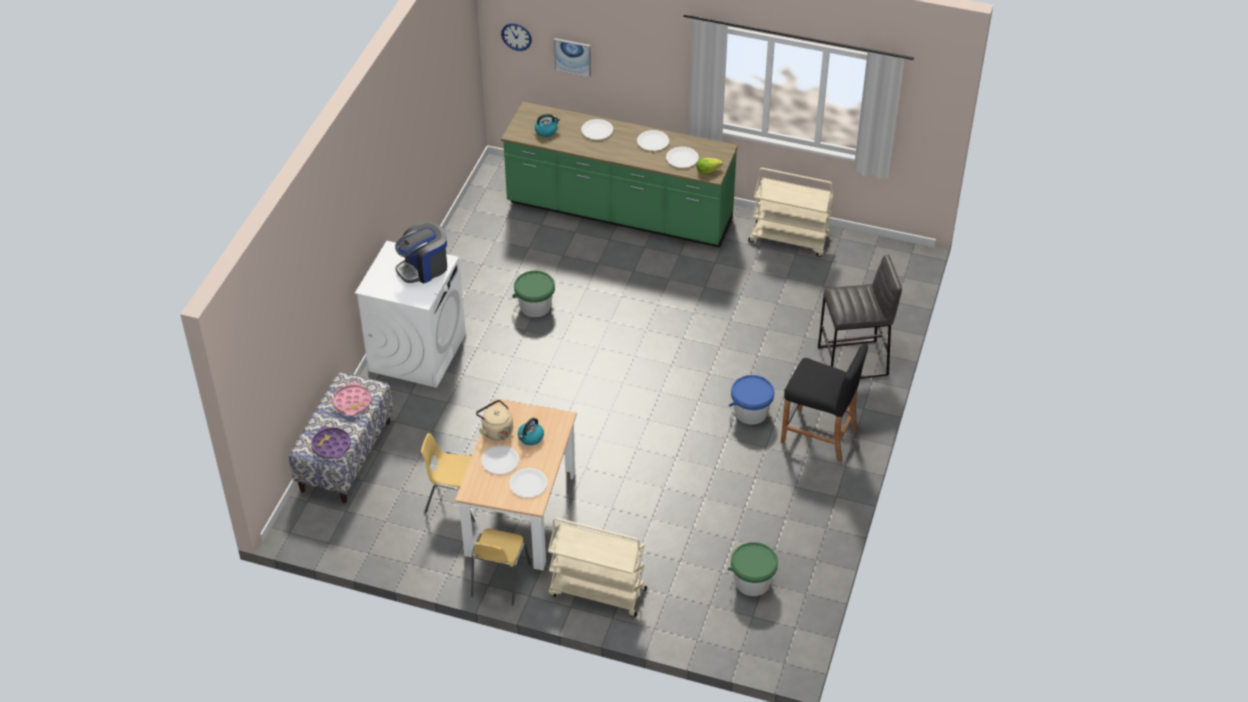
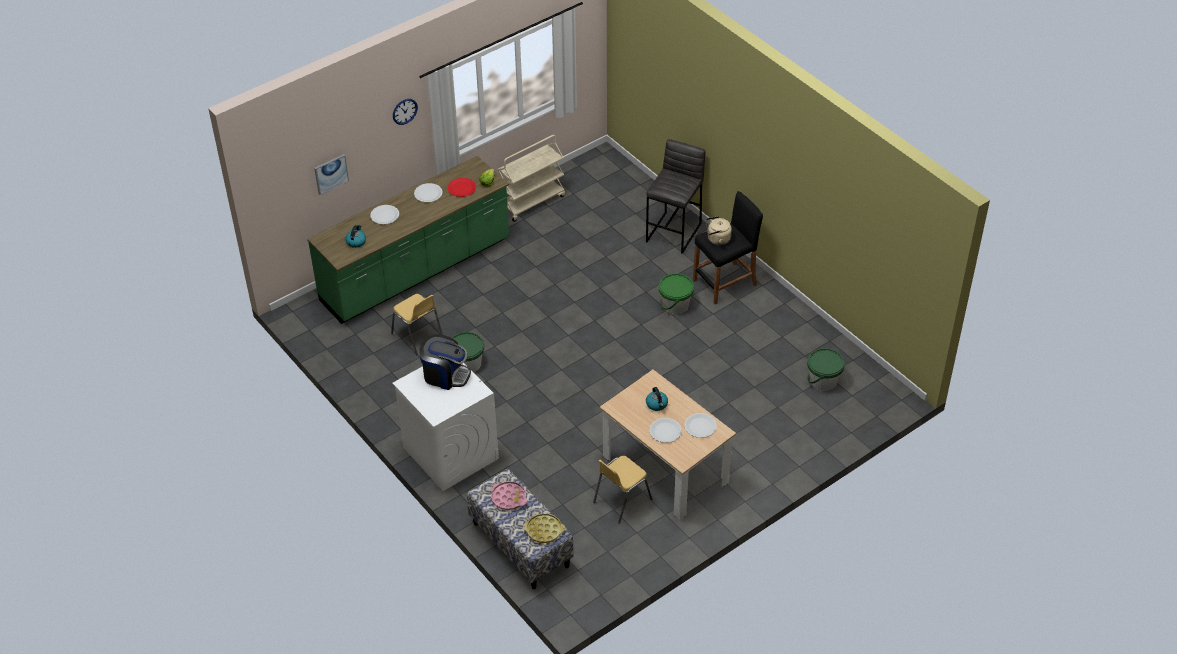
camera: 55 degrees left, 0 degrees up
(331, 446) = (544, 530): purple tray -> yellow tray
(423, 268) = (445, 375): coffee machine -> coffee machine turned 75 degrees counterclockwise
(496, 430) = (633, 419): beige kettle -> beige kettle (717, 239)
(499, 580) = (718, 511): yellow chair -> yellow chair (418, 336)
(516, 36) = (282, 188): wall clock -> wall clock (404, 111)
(596, 592) = (770, 463): beige cart -> none
(682, 158) = (461, 188): white plate -> red plate
(751, 412) = (675, 304): blue bucket -> green bucket

